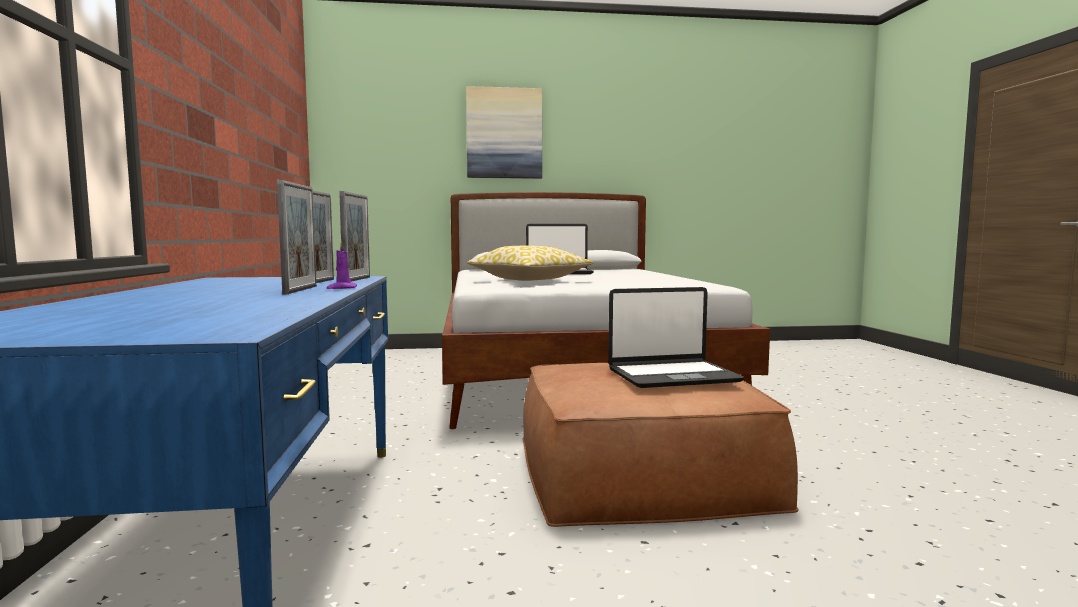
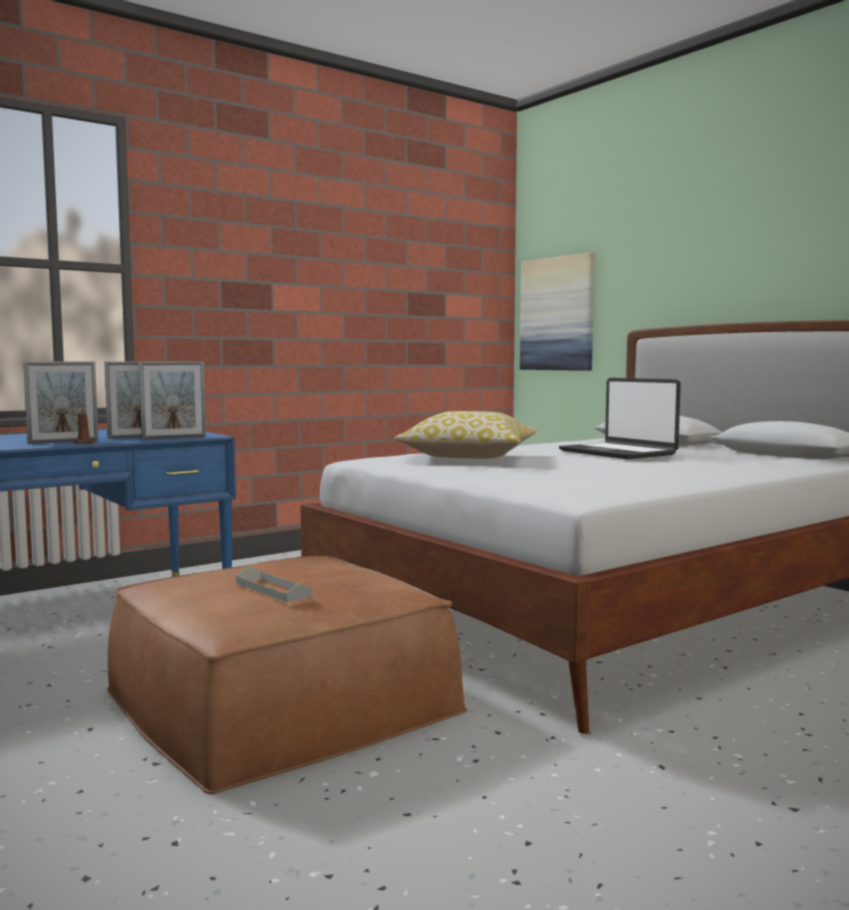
camera: 60 degrees right, 0 degrees up
(341, 288) = (83, 443): purple candle -> brown candle
(504, 133) = (712, 234): picture -> picture (557, 314)
(672, 375) = (272, 590): laptop -> grey tray

